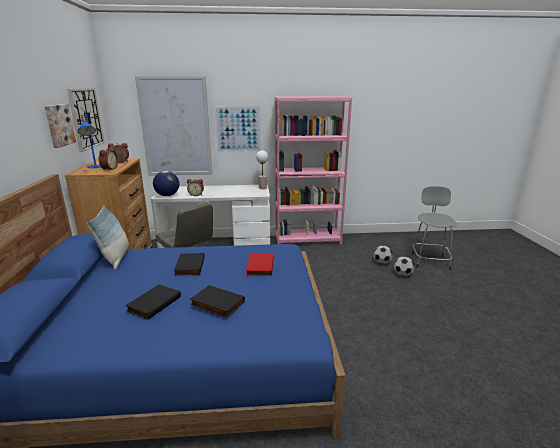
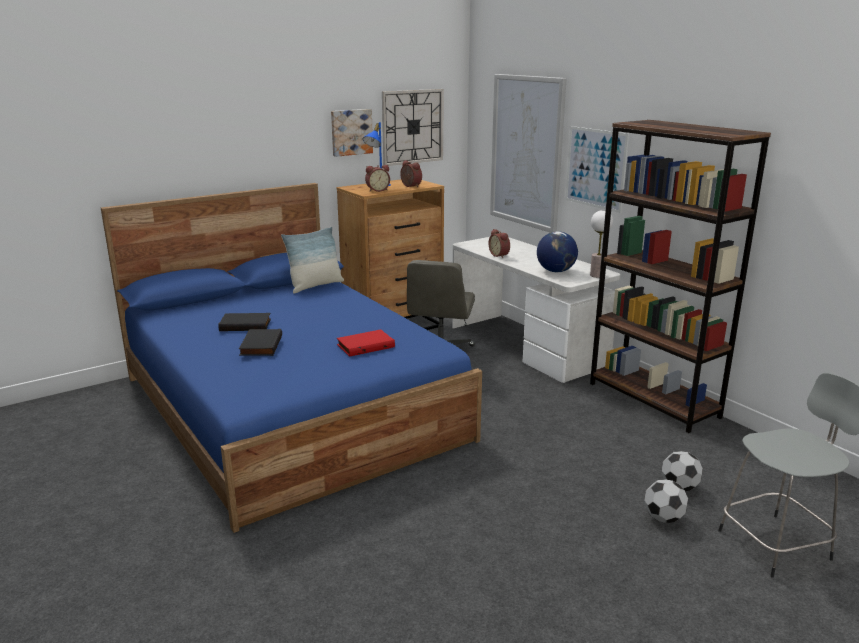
camera: 60 degrees right, 0 degrees up
(167, 195) = (473, 246): globe -> globe (556, 271)
(189, 266) = (330, 316): black book -> none
(308, 240) = (653, 400): pink bookcase -> brown bookcase

